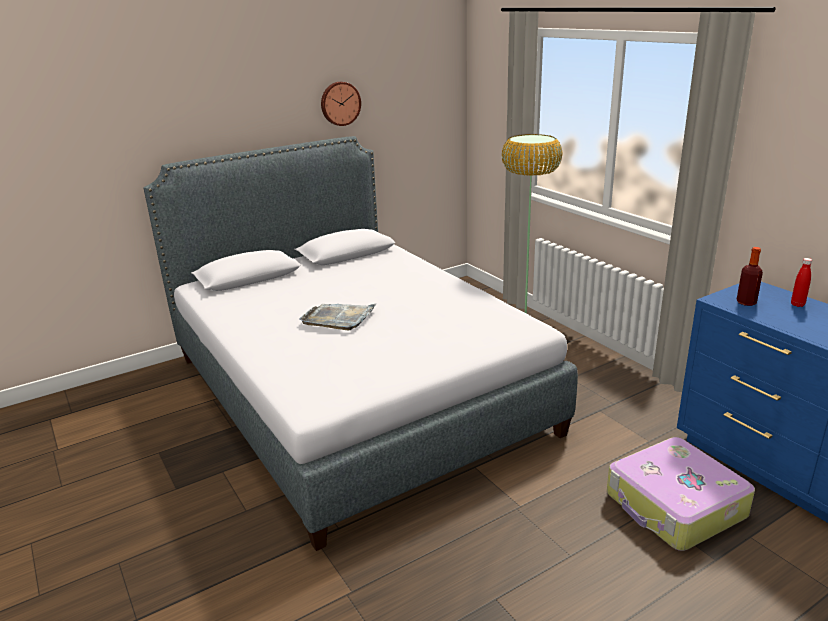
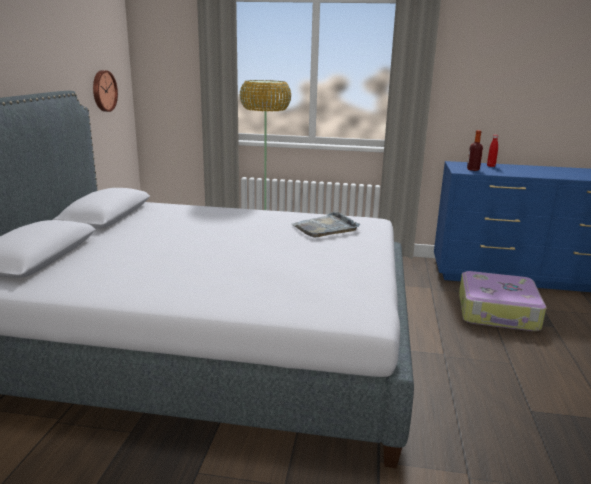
camera: 50 degrees left, 5 degrees down
(338, 318) = (227, 255): grey tray -> grey tray (325, 227)
(340, 103) = (50, 53): wall clock -> wall clock (103, 91)

